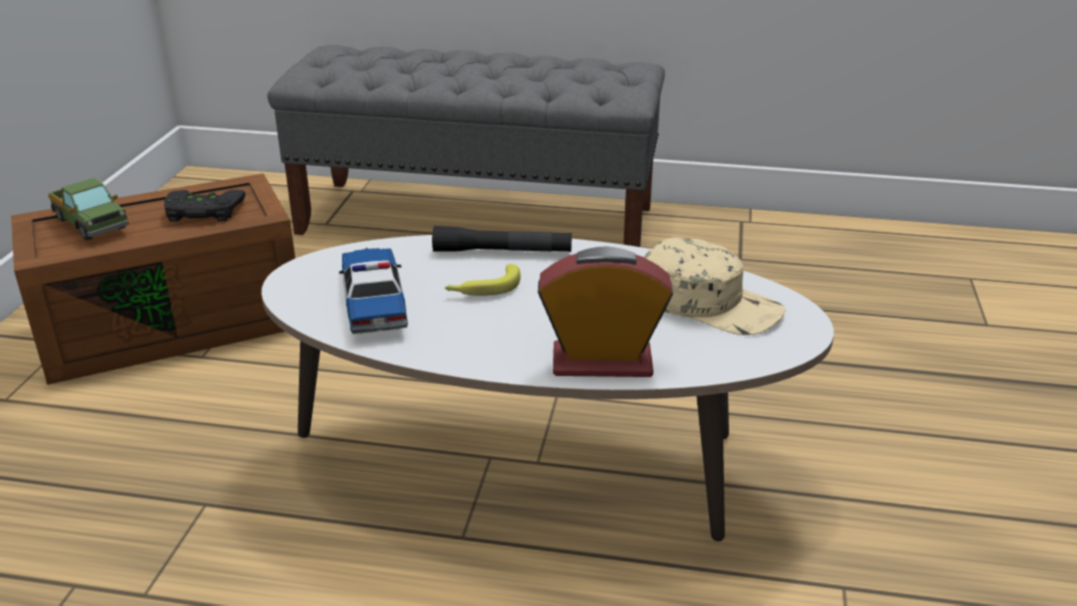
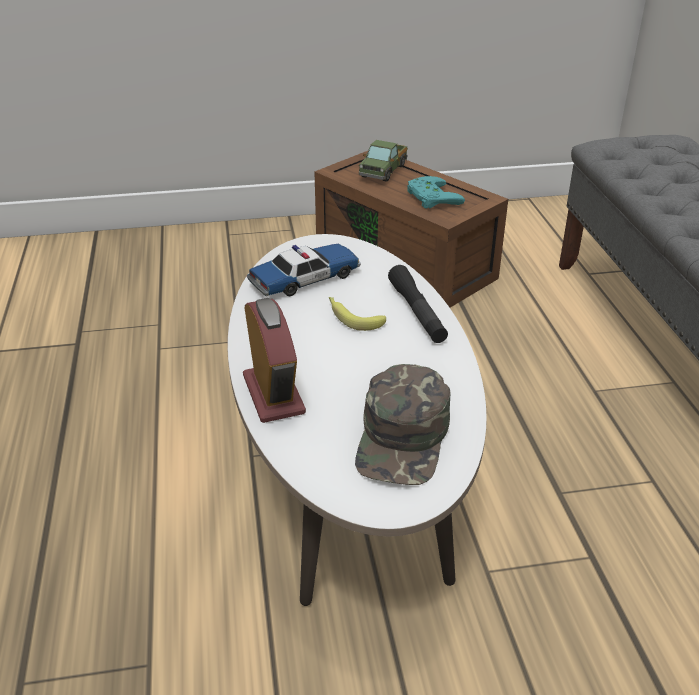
camera: 70 degrees right, 5 degrees up
(202, 212) = (430, 197): black game controller -> turquoise game controller
(710, 302) = (404, 437): beige cap -> green cap

